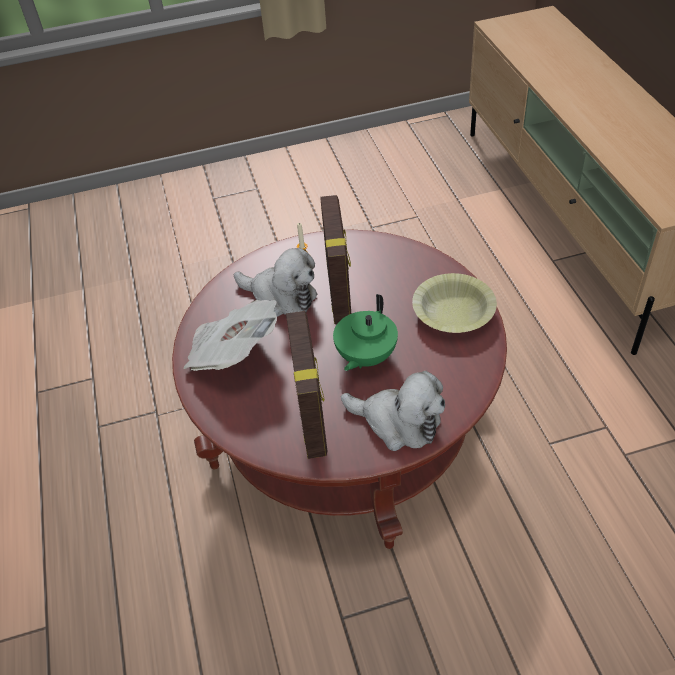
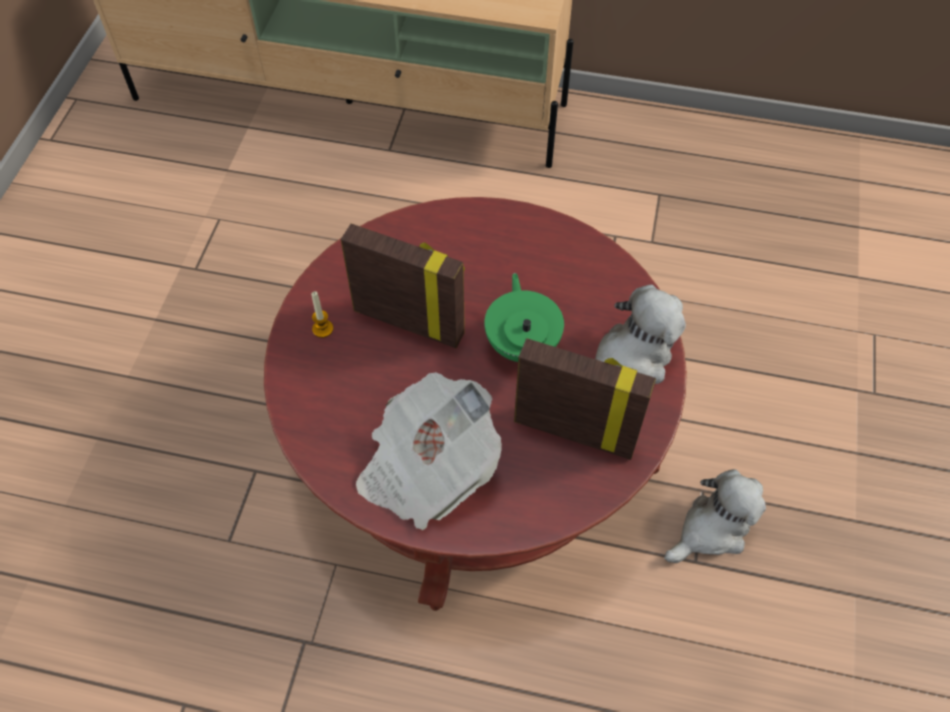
camera: 65 degrees left, 10 degrees up
(281, 297) = (370, 380): plush toy -> plush toy (712, 529)
(365, 357) = (523, 344): green teapot -> green teapot turned 150 degrees counterclockwise
(453, 313) = (515, 240): yellow bowl -> none

